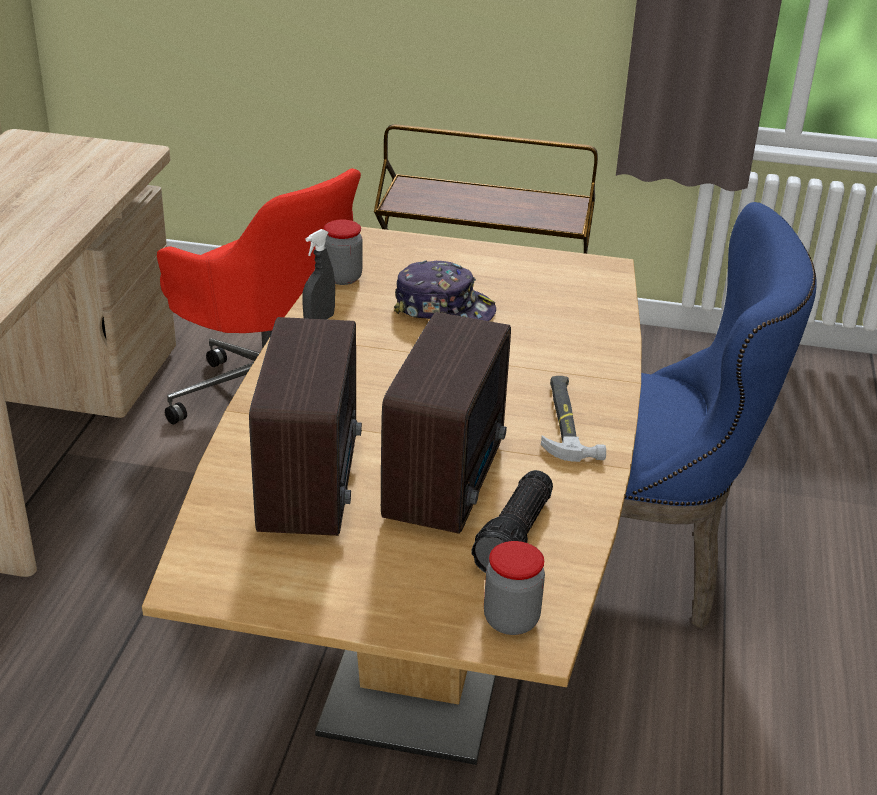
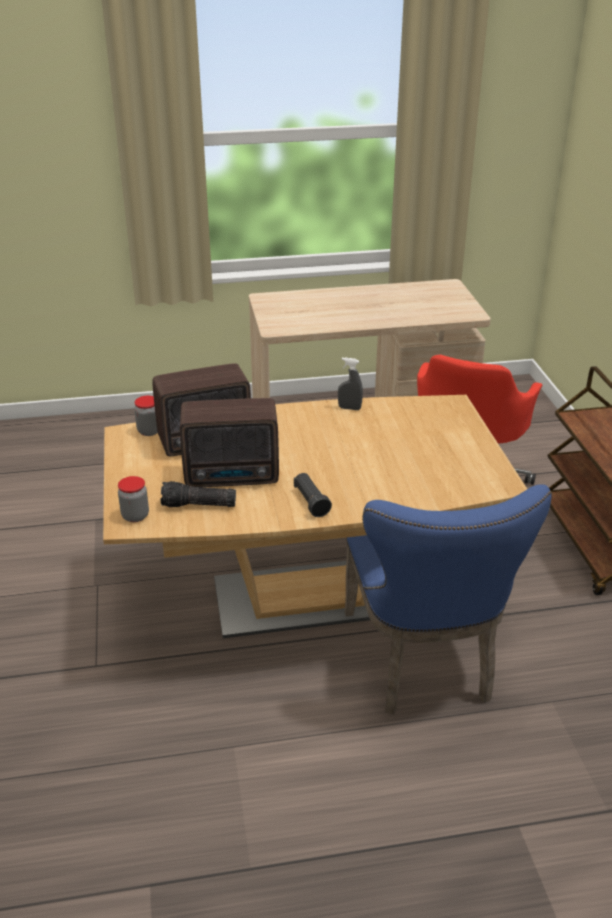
camera: 70 degrees right, 0 degrees up
(342, 278) = (400, 403): jar -> jar (149, 431)
(444, 308) = (397, 440): cap -> none
(567, 422) = (311, 502): hammer -> black flashlight

